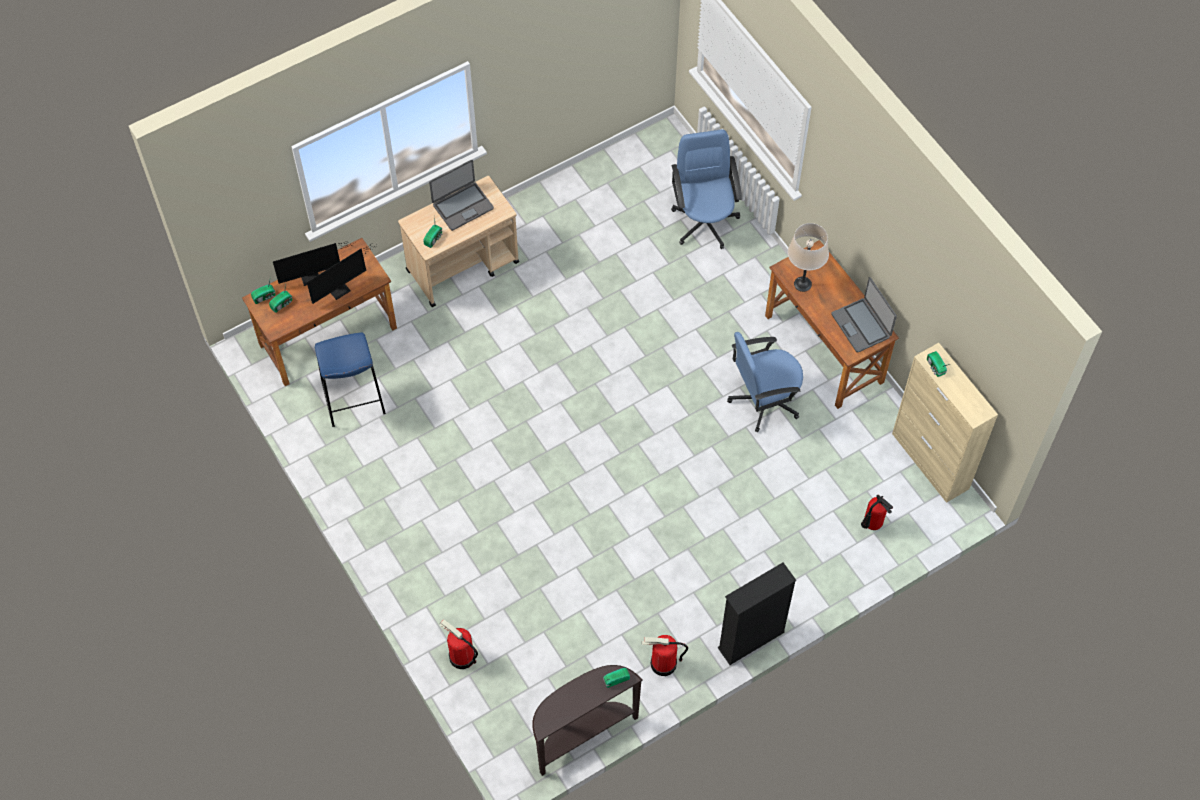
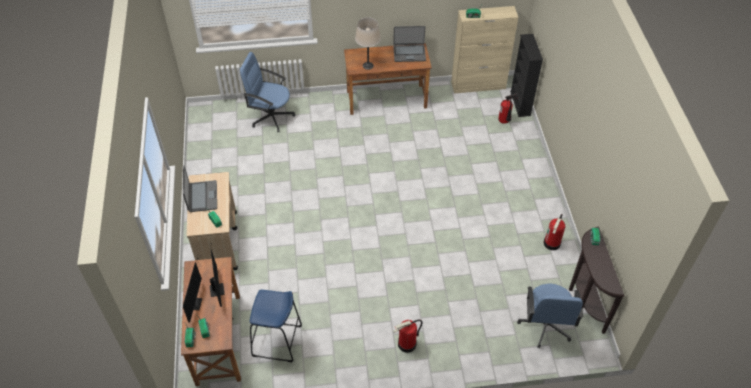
camera: 65 degrees left, 10 degrees down
(461, 657) = (504, 347): fire extinguisher -> fire extinguisher (407, 344)
(751, 640) = (553, 197): black bookcase -> black bookcase (520, 103)
(763, 400) = (403, 135): blue office chair -> blue office chair (545, 325)

